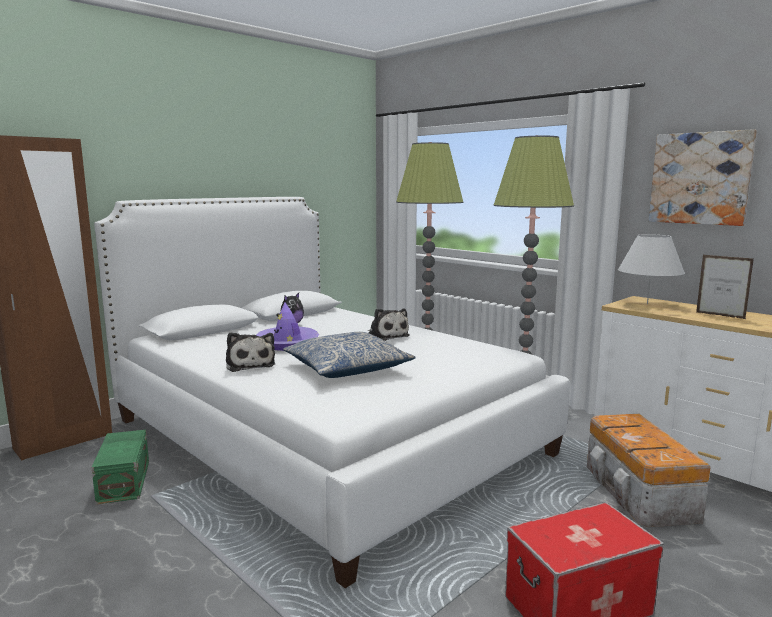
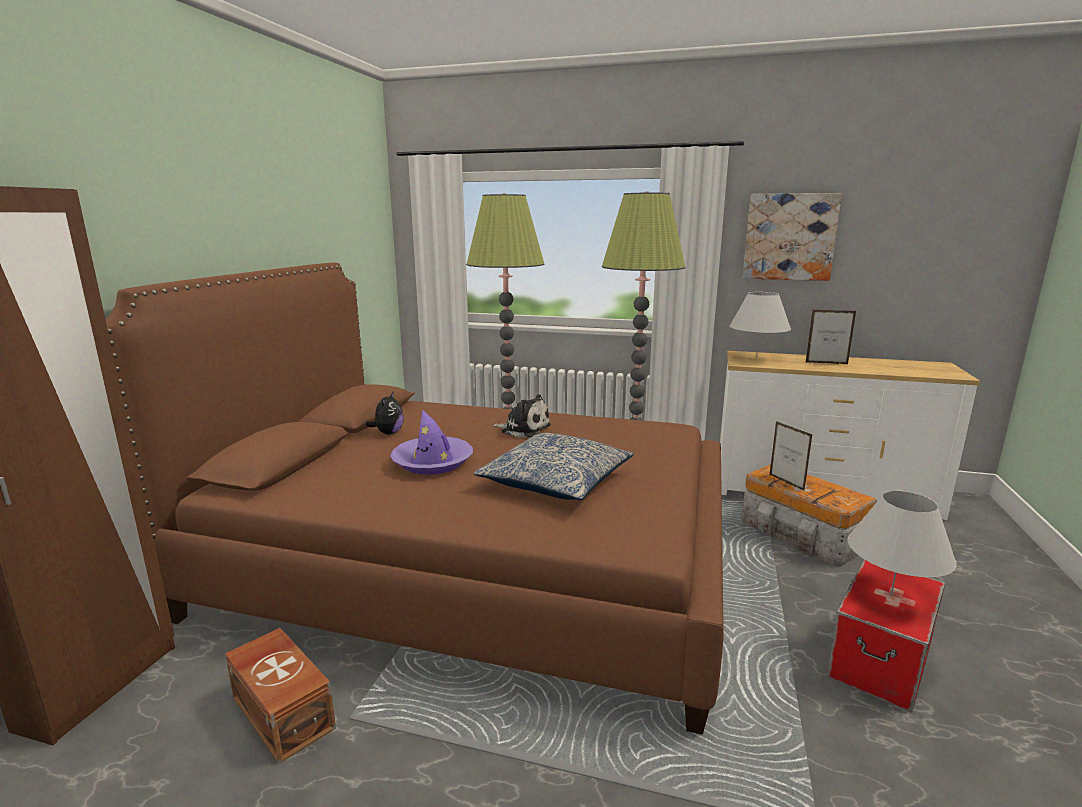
camera: 30 degrees left, 5 degrees up
(125, 481) = (284, 711): green storage box -> brown storage box
(250, 364) = (434, 502): plush toy -> none
(323, 436) = (474, 562): white bed -> brown bed
(583, 532) = (891, 594): none -> white table lamp
(622, 430) = (786, 482): none -> picture frame

